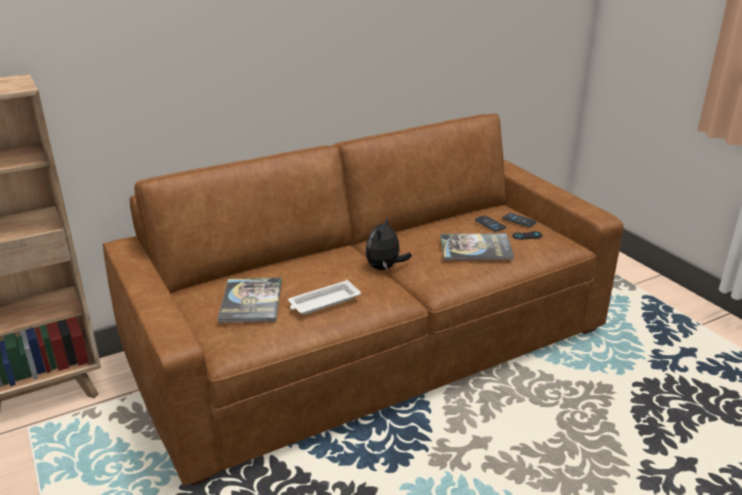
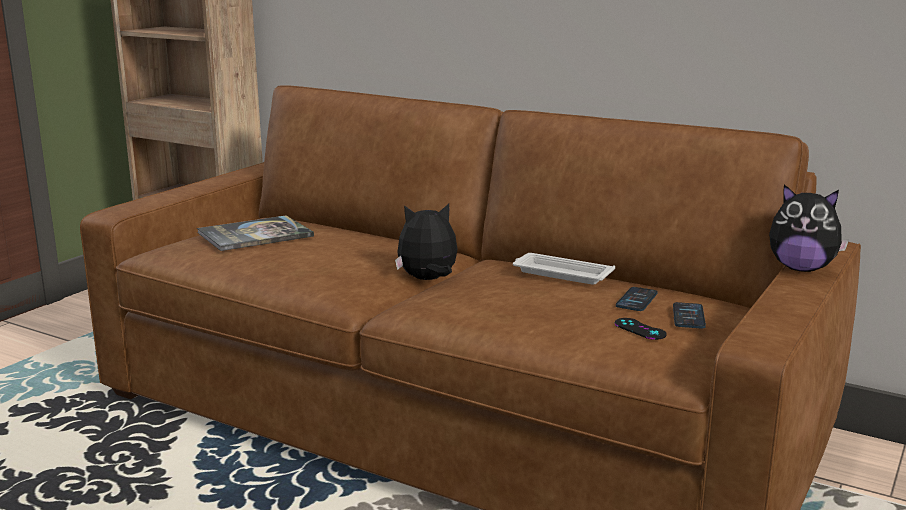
camera: 60 degrees right, 10 degrees down
(323, 302) = (284, 261): white tray -> white tray (561, 274)
(475, 248) = (538, 304): book -> none
(520, 177) = (801, 269): none -> plush toy

